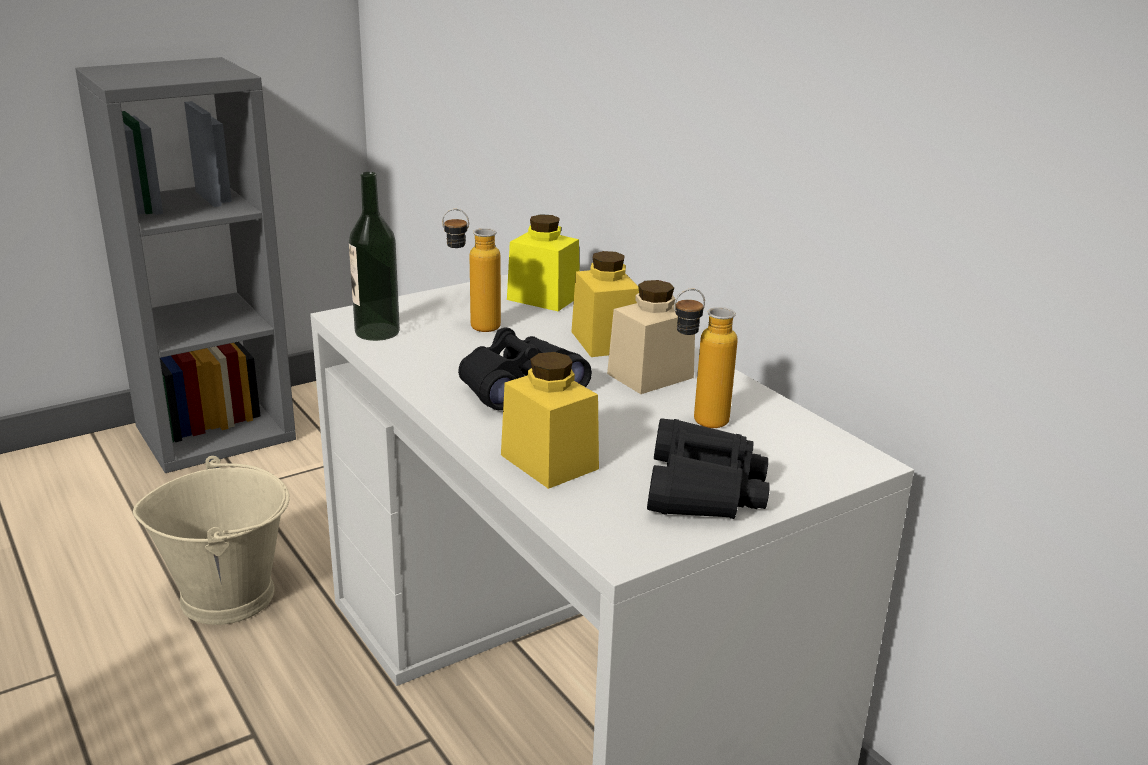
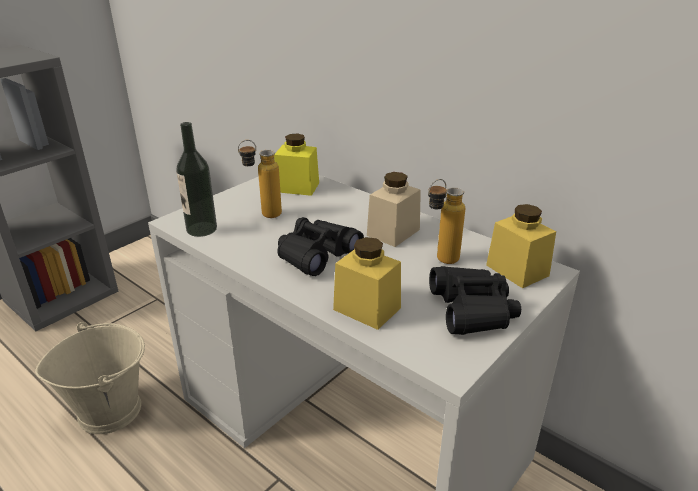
camera: 15 degrees left, 5 degrees up
(604, 341) = (352, 212): yellow jar -> yellow jar (517, 270)

